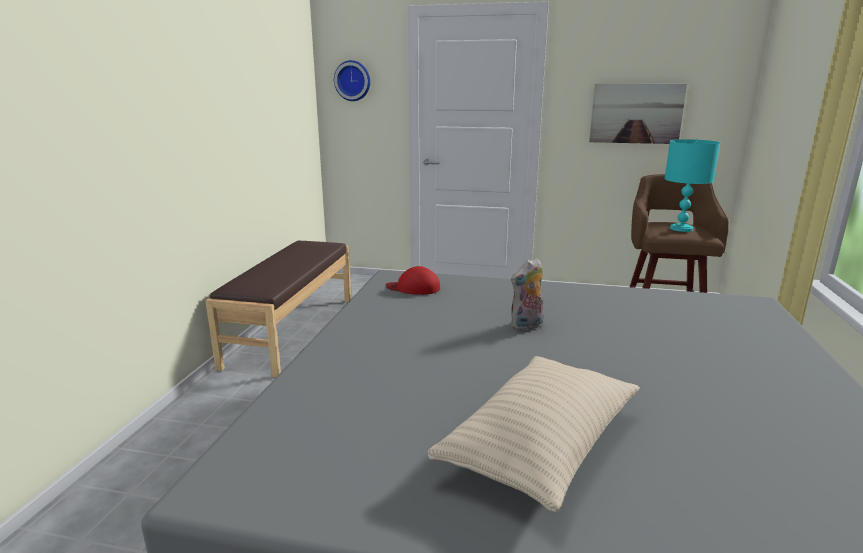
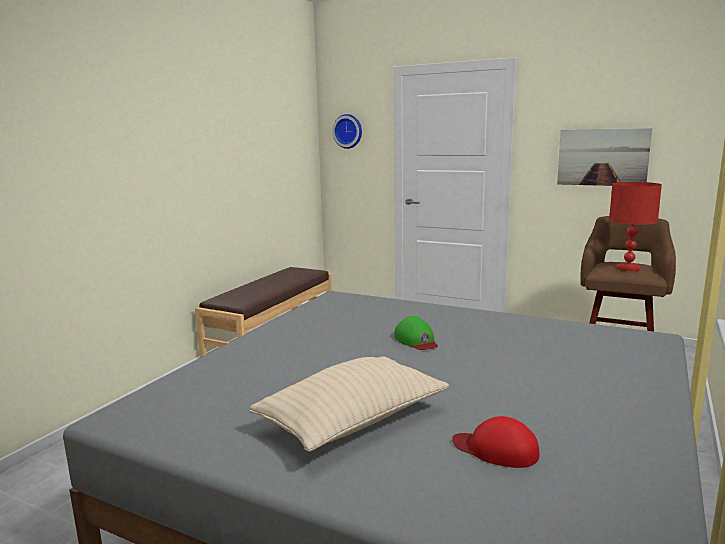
camera: 15 degrees right, 5 degrees down
(413, 288) = (346, 306): red cap -> red cap (496, 449)
(527, 326) = (416, 340): plush toy -> green cap
(681, 229) = (628, 268): turquoise table lamp -> red table lamp

